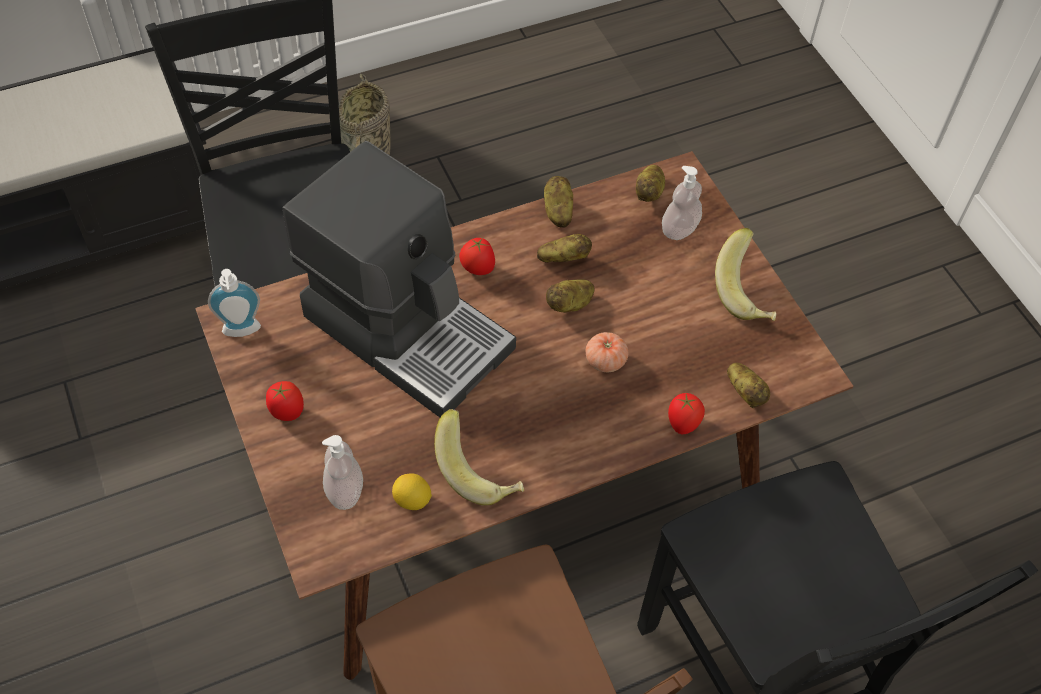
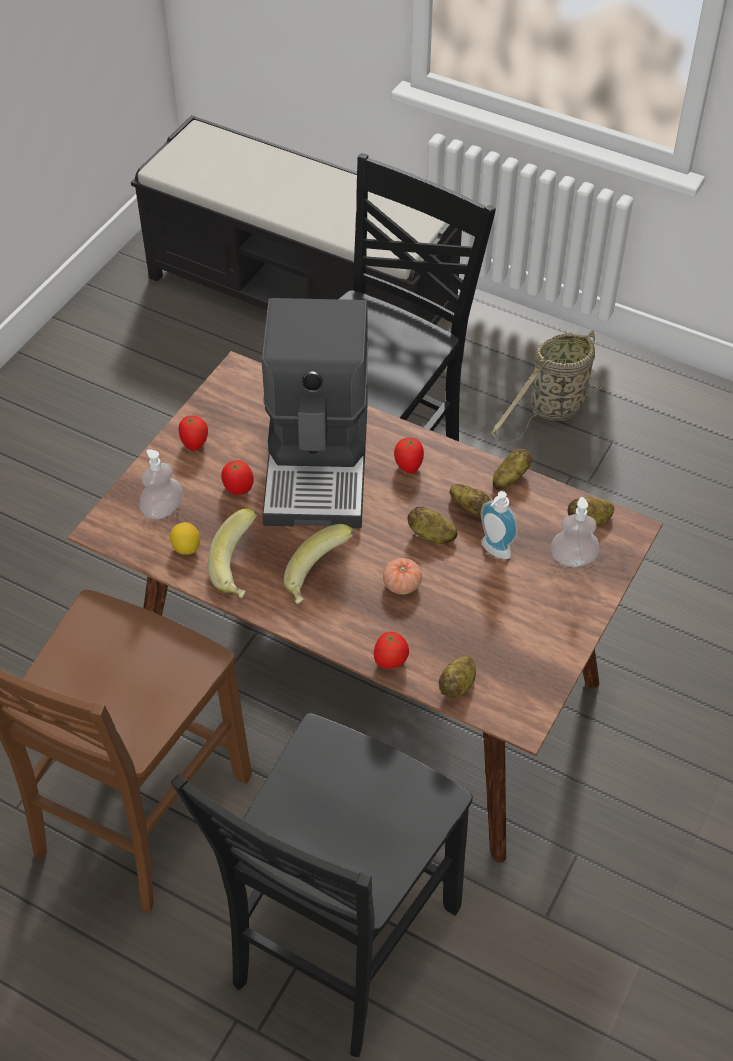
camera: 55 degrees right, 5 degrees down
(242, 332) = (233, 384): soap dispenser -> soap dispenser (493, 551)
(379, 412) = (238, 489): none -> tomato
(747, 292) = (556, 635): banana -> banana (319, 579)

